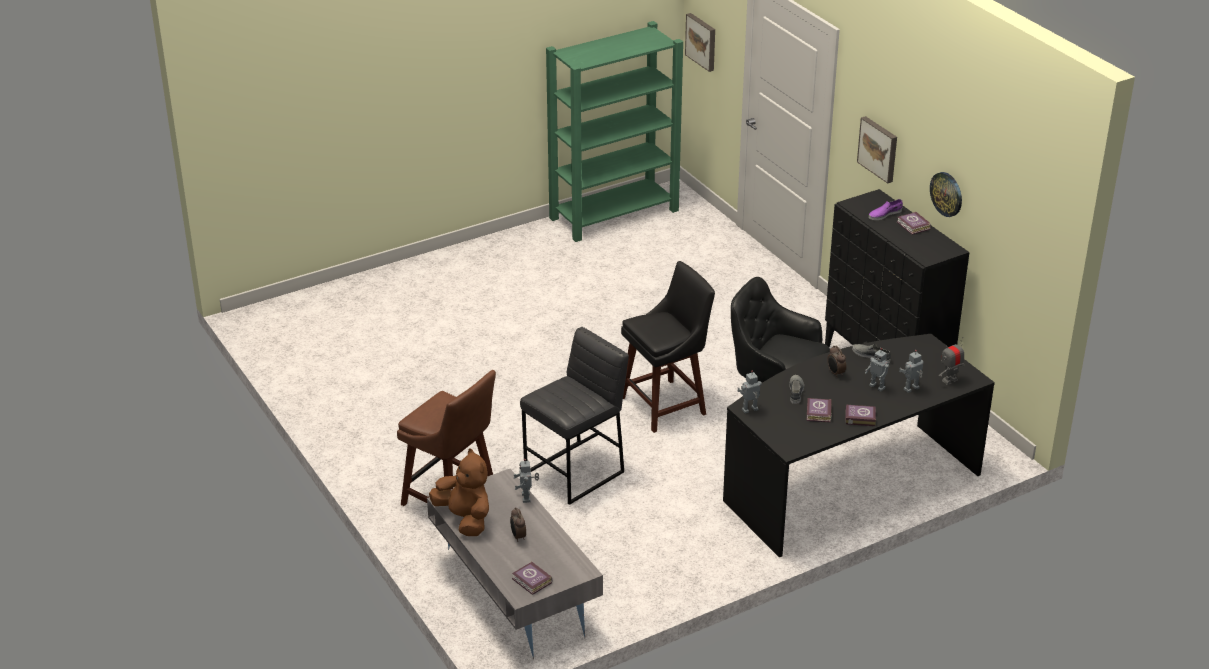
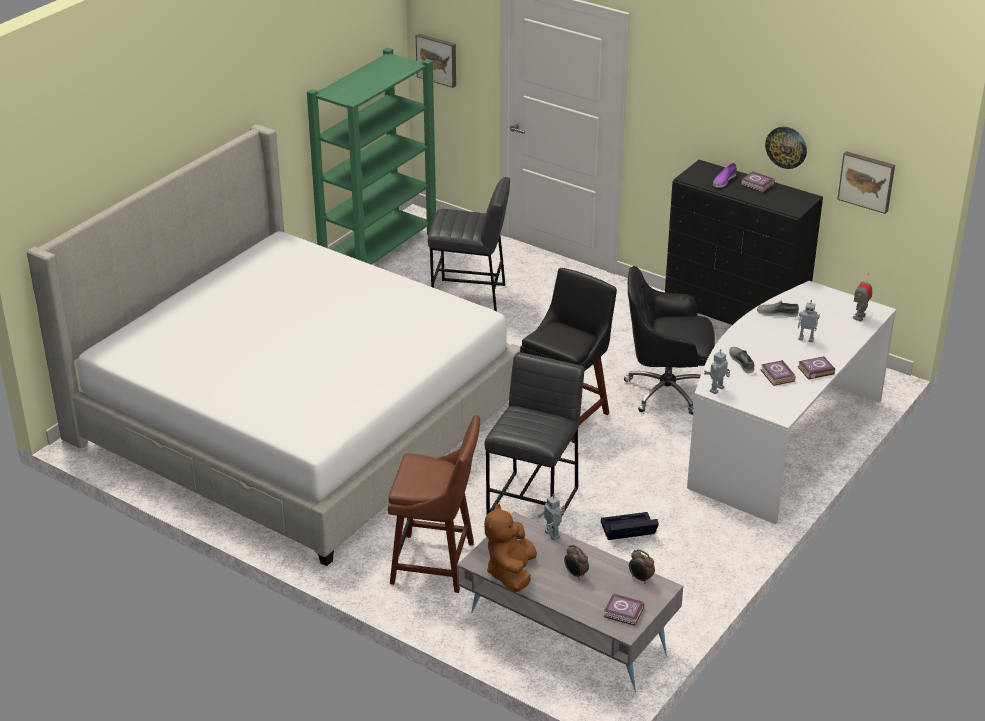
camera: 25 degrees left, 0 degrees up
(429, 345) = (295, 420): none -> bed
(465, 519) = (511, 573): brown plush toy -> brown plush toy turned 105 degrees counterclockwise
(637, 522) = (627, 531): none -> black storage box
(663, 277) = (470, 297): none -> grey stool
(835, 373) = (761, 336): alarm clock -> alarm clock (640, 579)
(848, 483) = (780, 440): black desk -> white desk
(879, 149) = (693, 120): picture -> picture (867, 181)
(912, 389) = (836, 333): toy robot -> none

